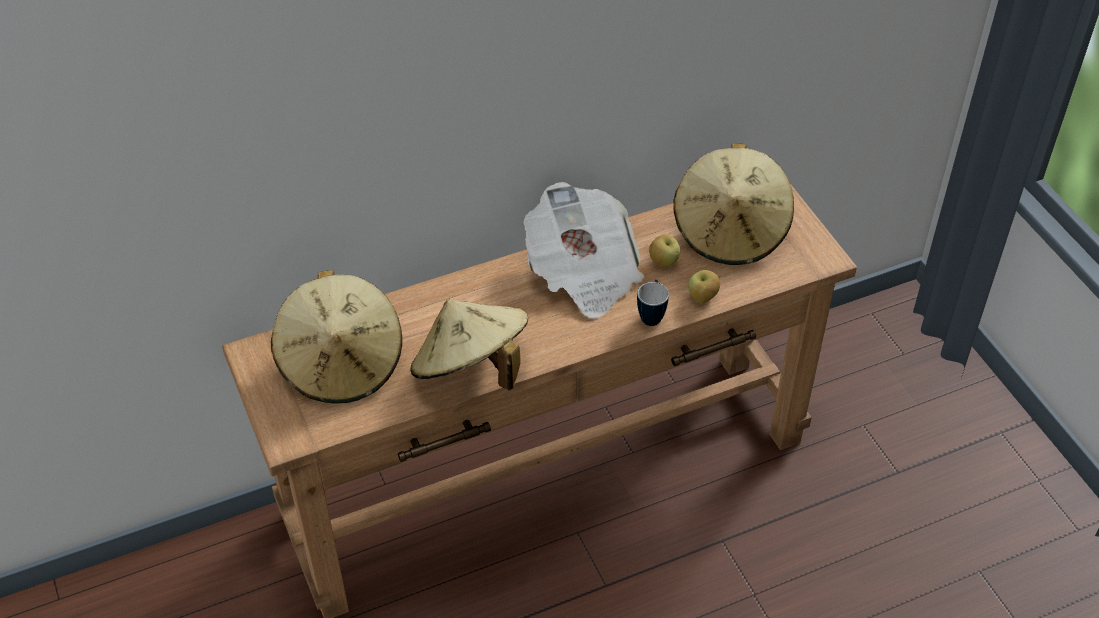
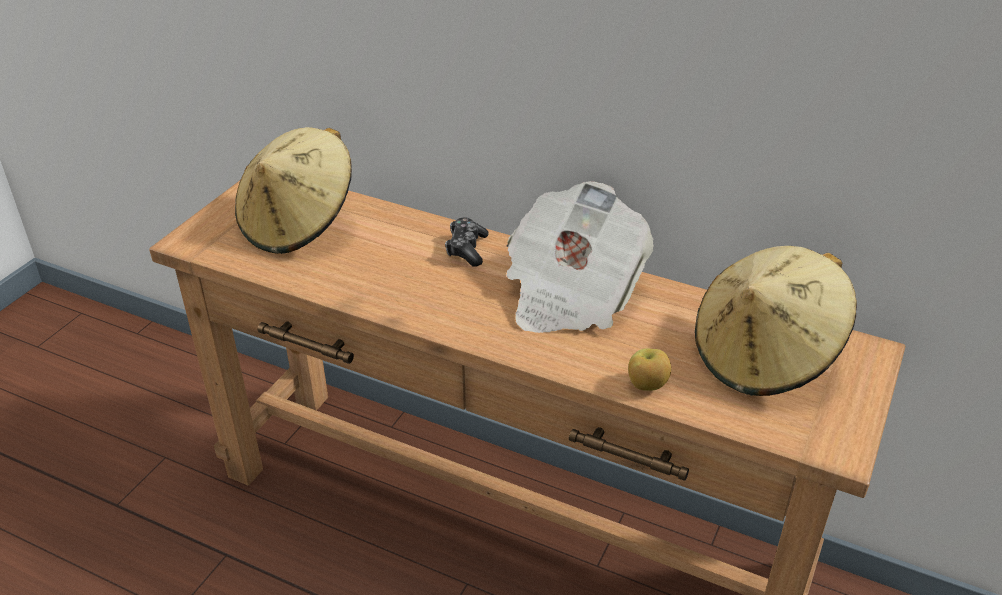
camera: 50 degrees right, 10 degrees down
(471, 370) = (369, 291): beige hat -> none
(479, 293) = (466, 249): none -> game controller
(652, 315) = (576, 363): mug -> none
(663, 262) = (657, 334): apple -> none

